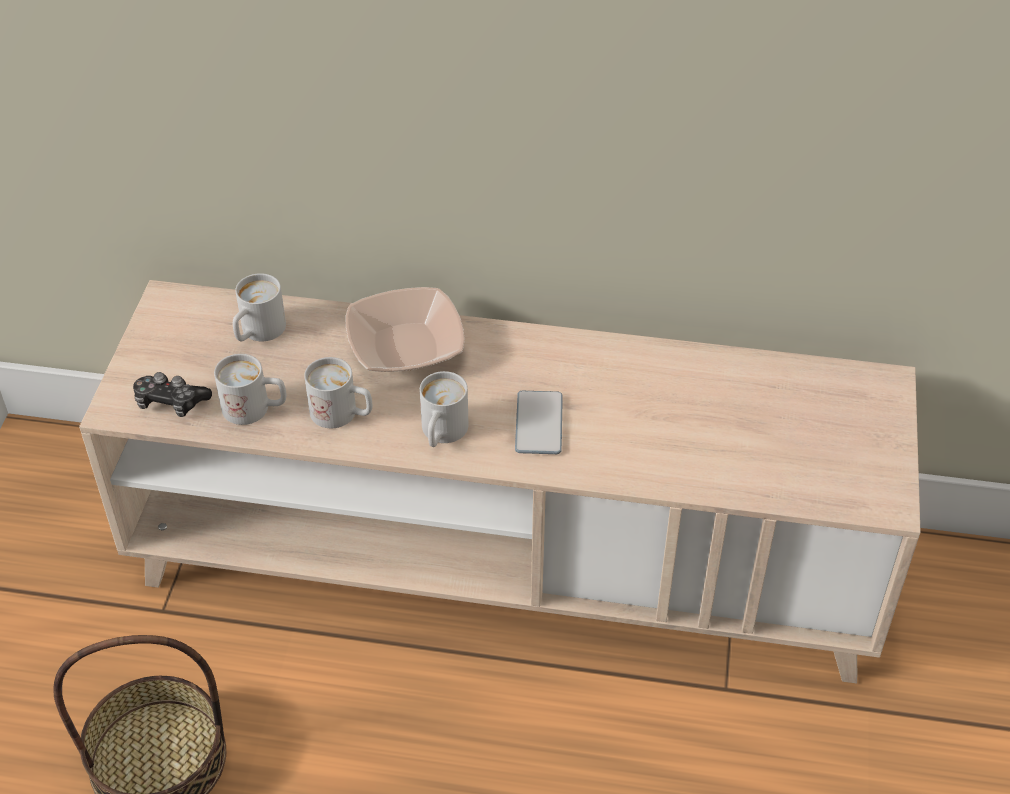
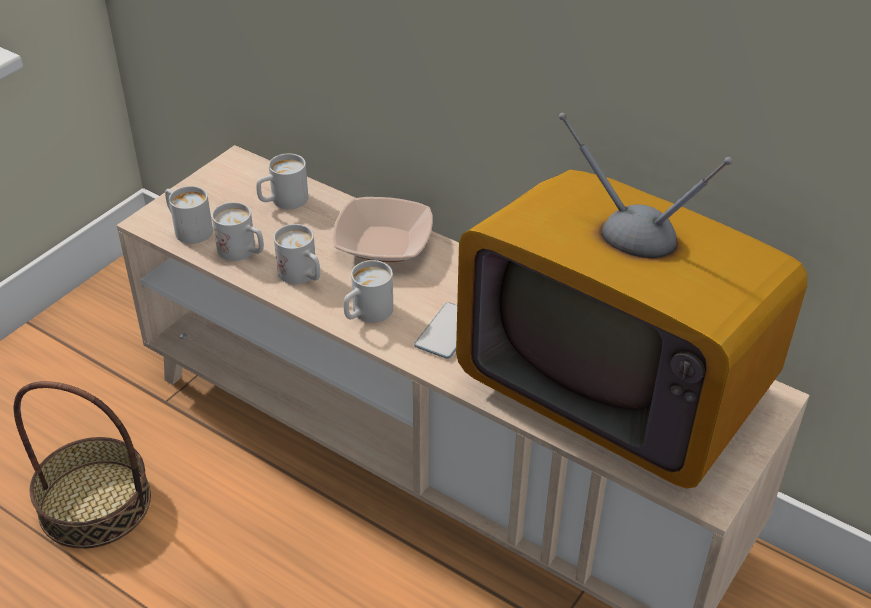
camera: 25 degrees right, 5 degrees down
(170, 402) = (188, 228): game controller -> white mug
(739, 425) = (615, 388): none -> television

